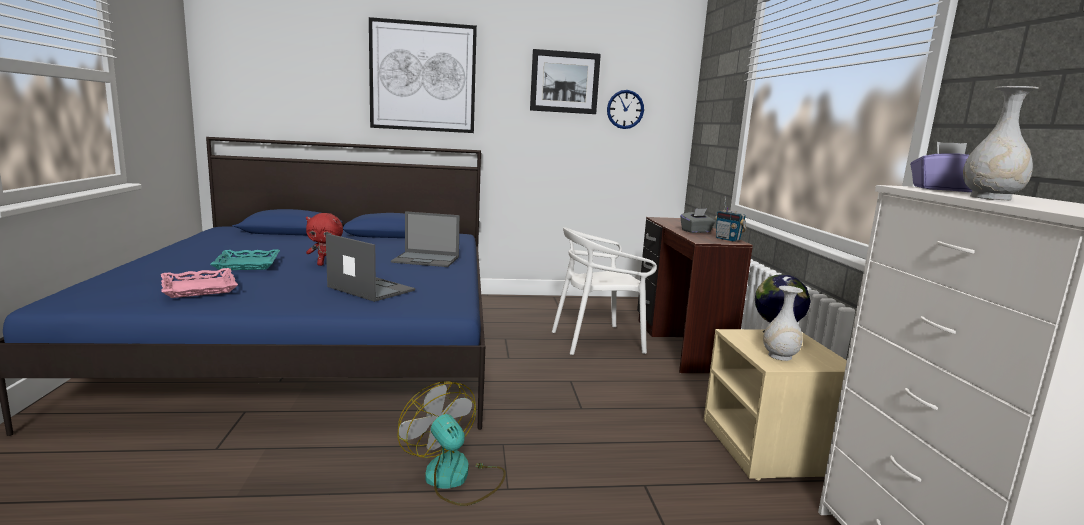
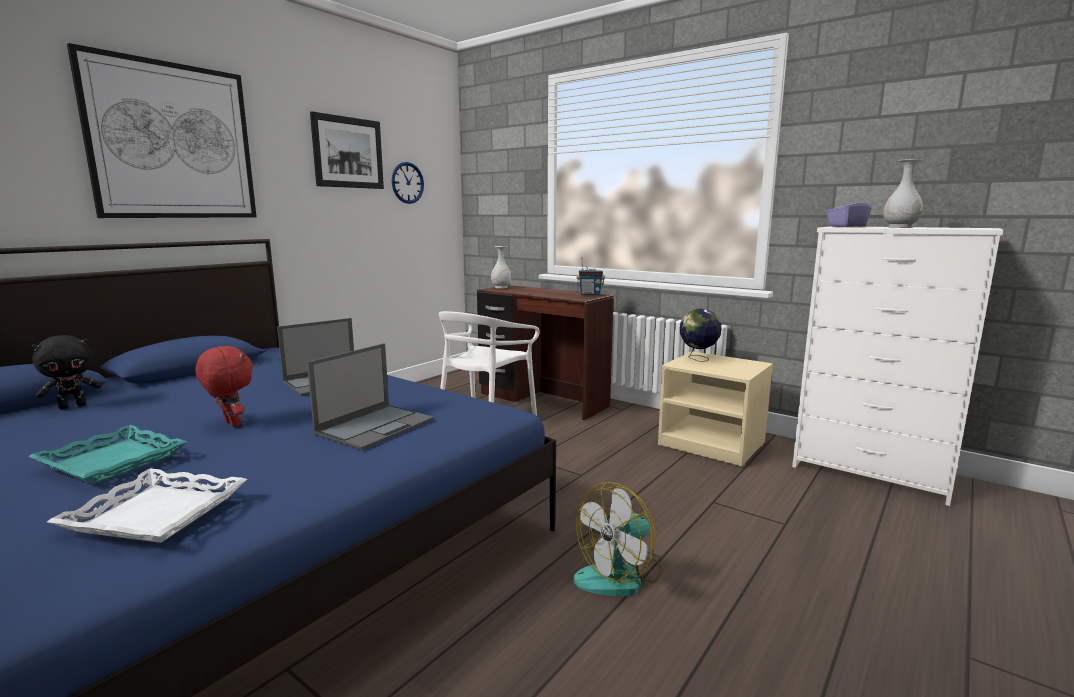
camera: 45 degrees left, 0 degrees up
(198, 288) = (155, 514): pink tray -> white tray
(307, 238) = (73, 406): none -> black plush toy
(326, 265) = (231, 424): red plush toy -> red plush toy turned 90 degrees counterclockwise
(370, 288) = (376, 426): laptop -> laptop turned 135 degrees clockwise
(455, 478) = (619, 575): fan -> fan turned 45 degrees counterclockwise
(696, 231) = (552, 293): grey tissue box -> none
(780, 356) = (730, 369): white vase -> white vase (501, 287)

